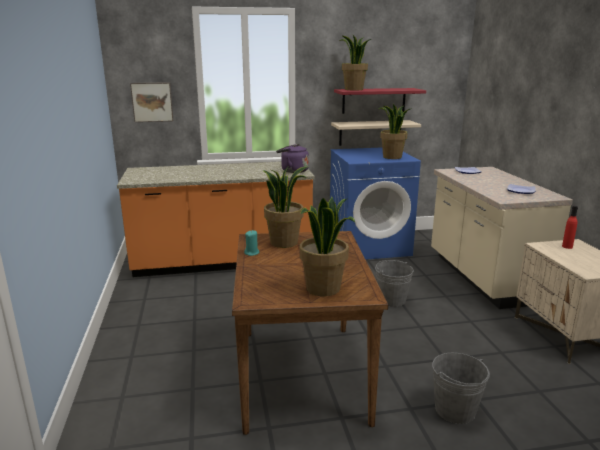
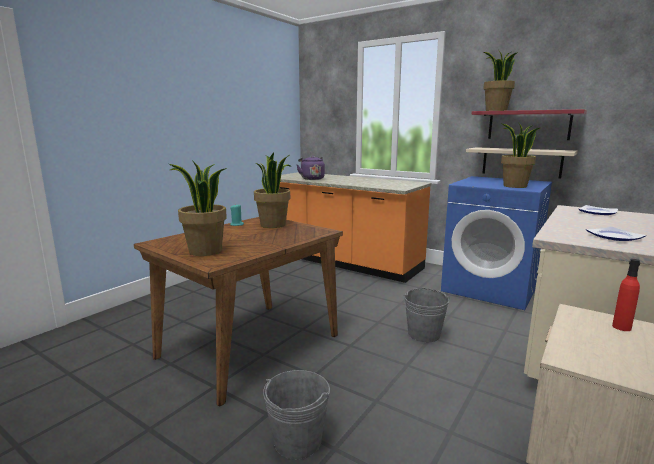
camera: 45 degrees right, 5 degrees down
(152, 102) = (325, 122): picture -> none
(292, 171) = (398, 186): purple kettle -> purple kettle (311, 178)

